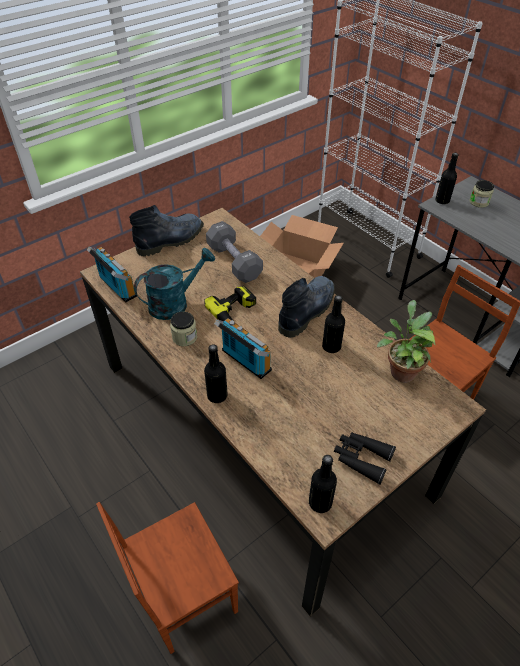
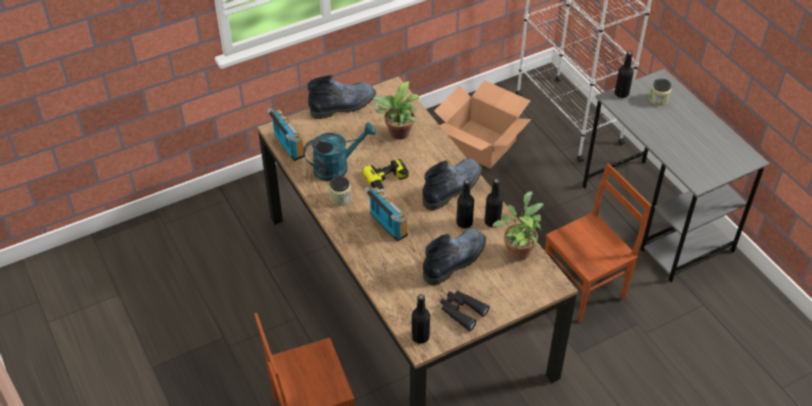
camera: 10 degrees right, 0 degrees up
(217, 395) = (358, 249): black bottle -> black bottle (492, 222)
(234, 262) = (397, 134): grey dumbbell -> potted plant
(333, 392) = (455, 260): none -> boot

